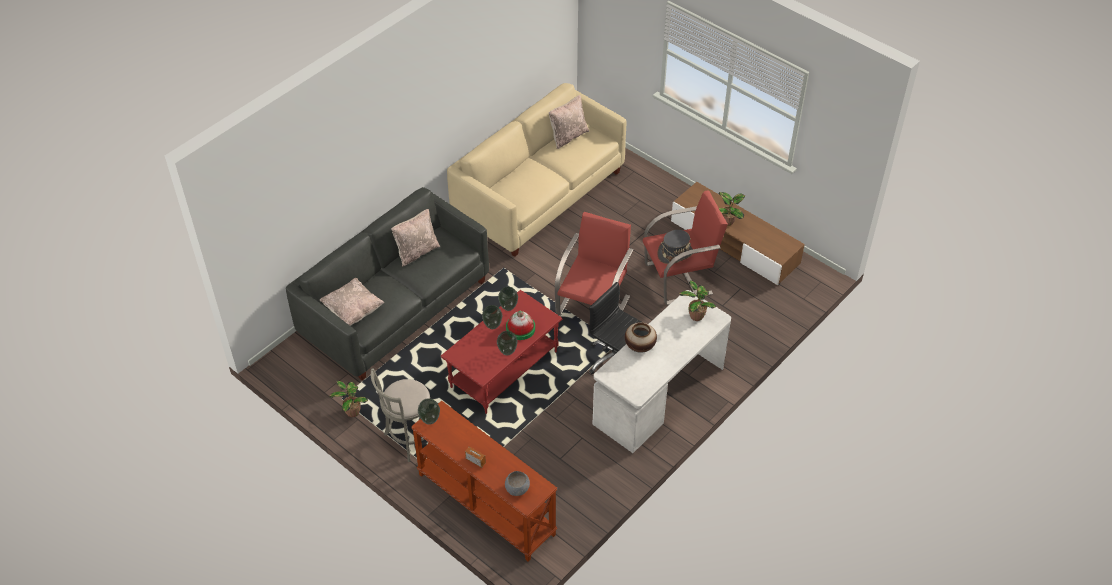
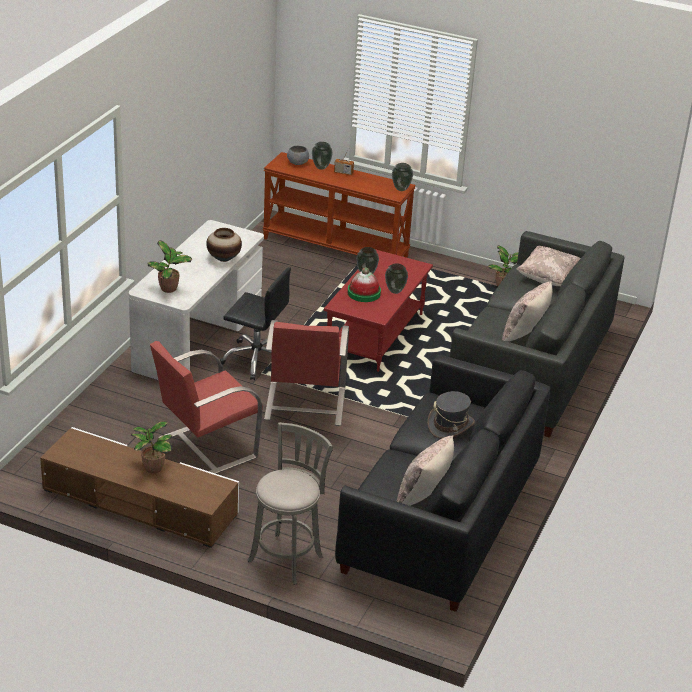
camera: 160 degrees right, 15 degrees down
(409, 440) = (434, 275): grey stool -> grey stool (287, 556)
(508, 307) = (388, 308): vase -> vase (321, 168)
(539, 195) = (441, 519): beige sofa -> black sofa
(675, 253) = (214, 388): grey hat -> grey hat (450, 426)

